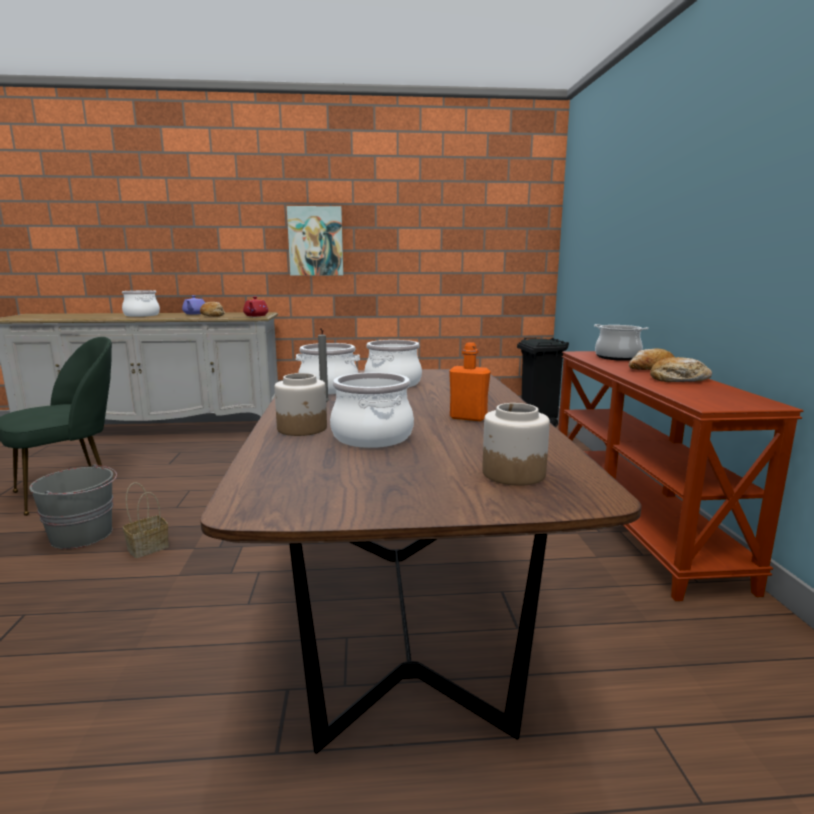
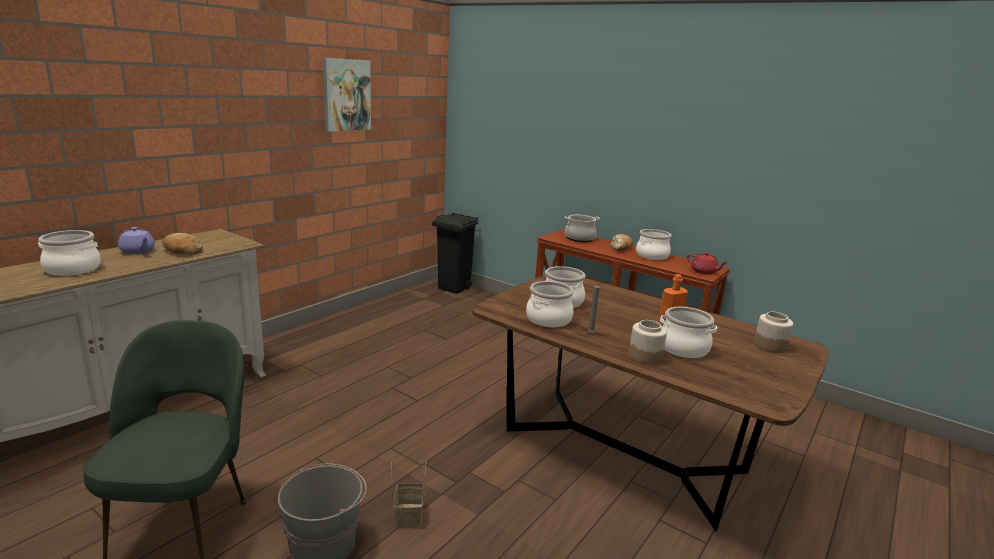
camera: 50 degrees left, 5 degrees up
(256, 316) = (238, 242): red teapot -> red teapot (704, 272)
(315, 241) = (254, 140): picture -> picture (346, 95)
(678, 379) = (651, 255): bread -> cooking pot

